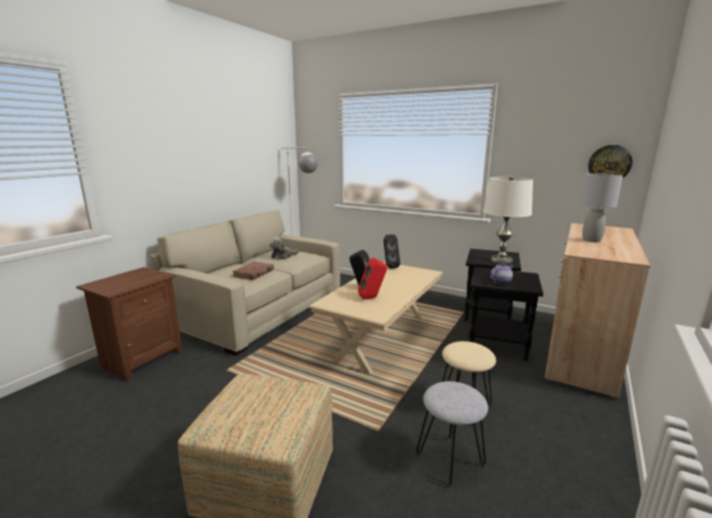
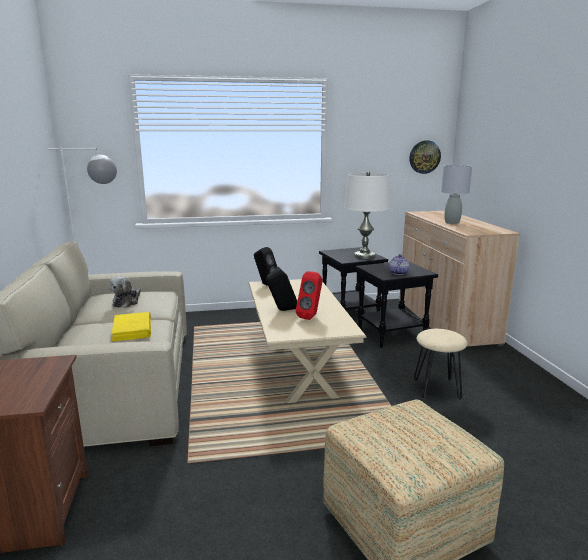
camera: 40 degrees left, 0 degrees up
(253, 273) = (132, 329): brown book -> yellow book
(450, 460) = (482, 430): grey stool -> none

